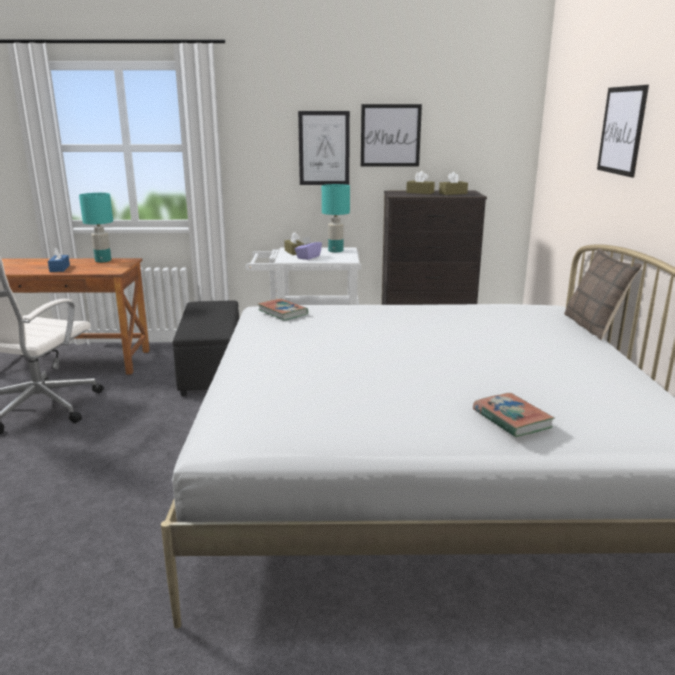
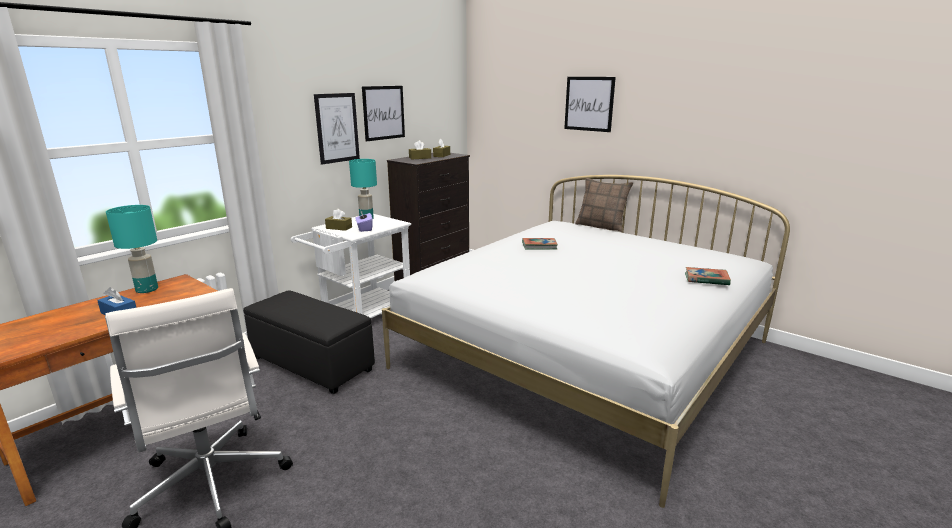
camera: 50 degrees left, 0 degrees up
(282, 312) = (451, 274): book -> book (539, 246)

